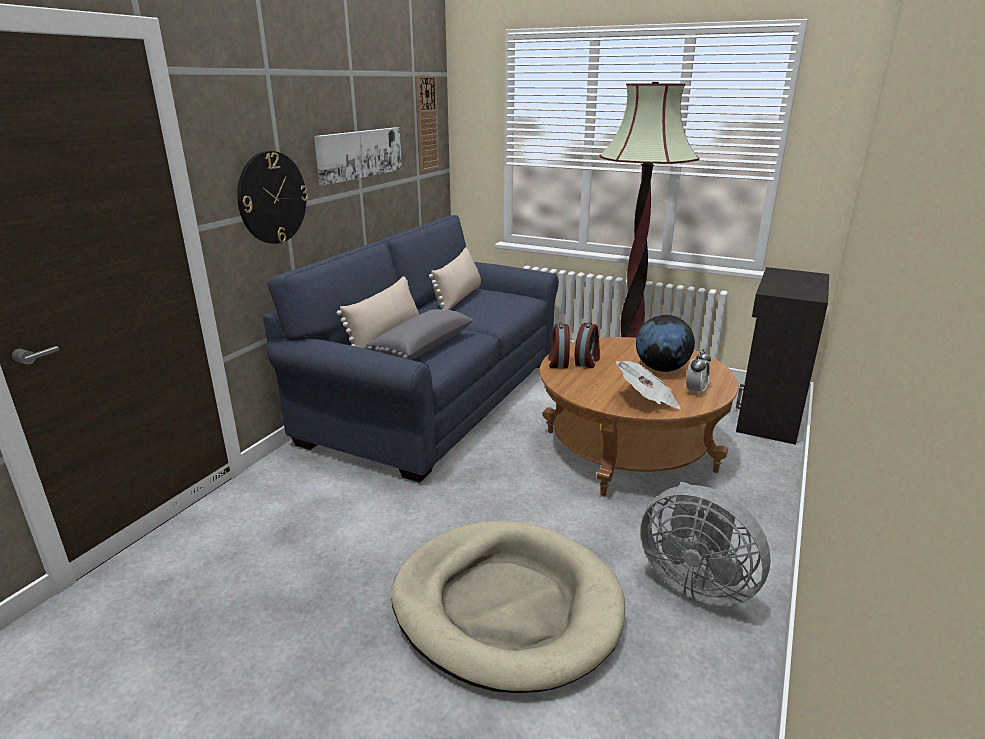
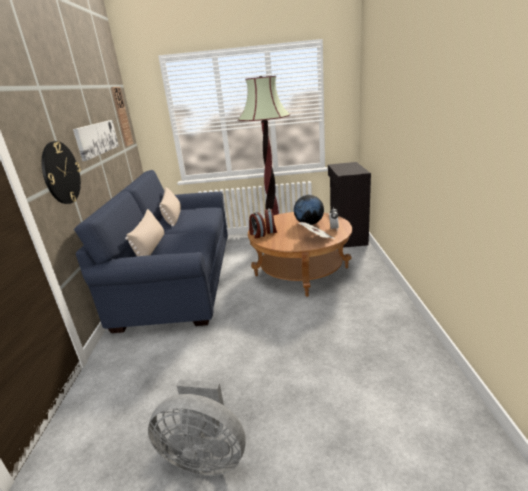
camera: 25 degrees left, 0 degrees up
(422, 346) = (179, 246): grey pillow -> none
(506, 606) = (306, 366): beige dog bed -> none
(696, 583) = (378, 318): grey fan -> grey fan (205, 455)

